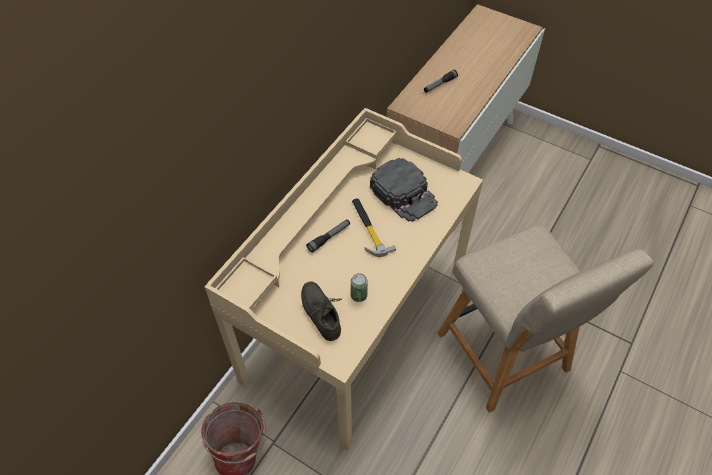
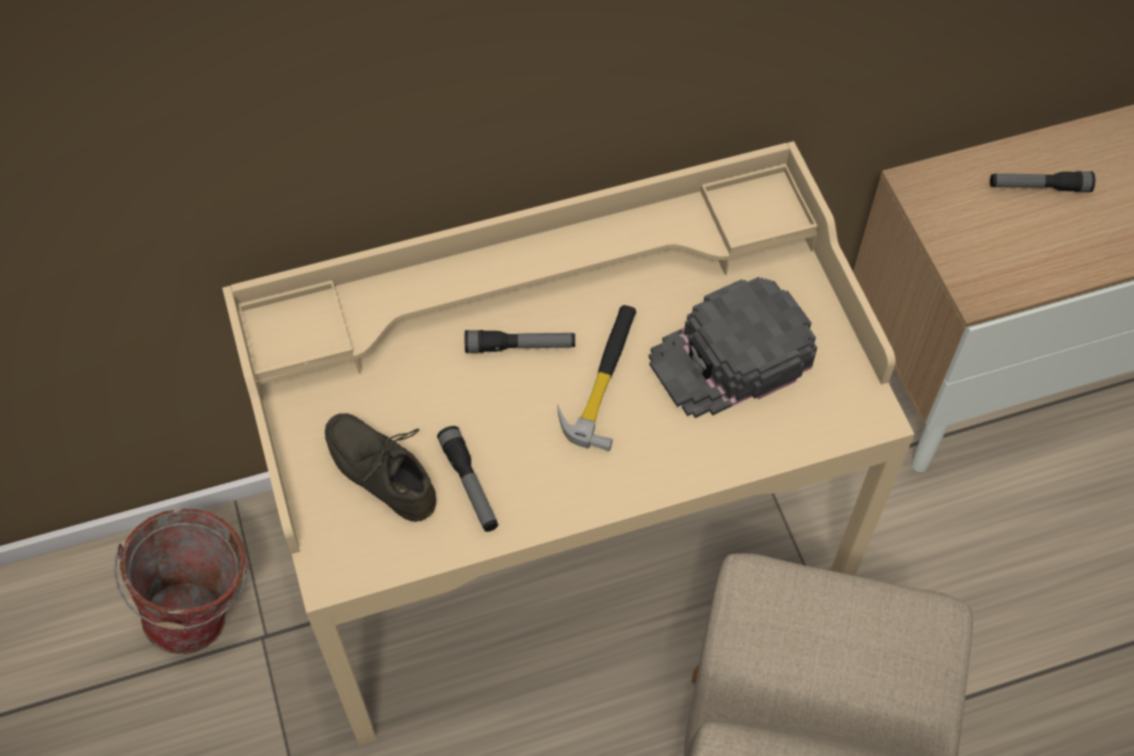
camera: 40 degrees right, 5 degrees up
(323, 313) = (384, 469): grey shoe -> grey shoe turned 60 degrees counterclockwise
(359, 296) = (469, 484): can -> flashlight
(404, 194) = (731, 357): black cap -> black cap turned 60 degrees clockwise

